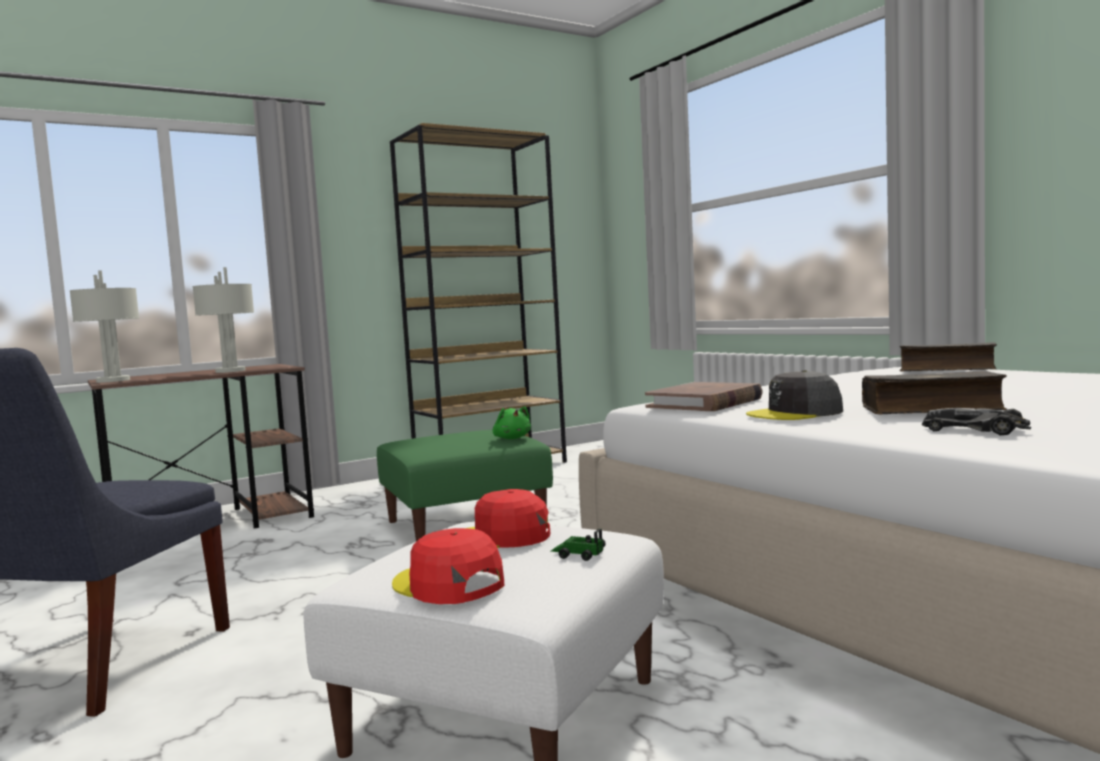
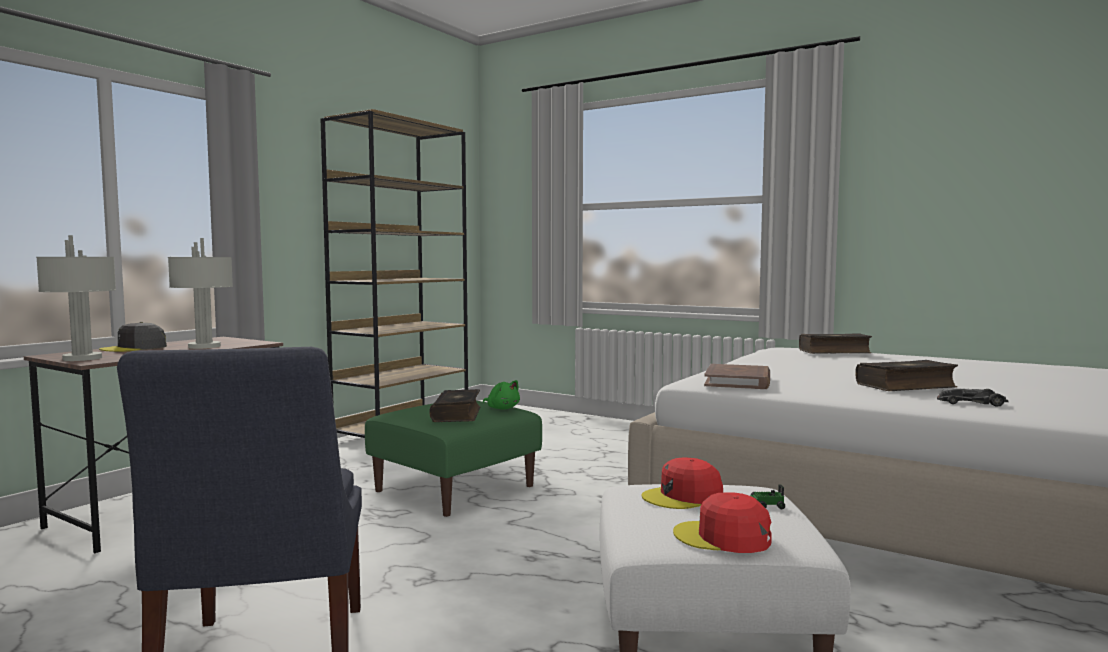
camera: 25 degrees left, 0 degrees up
(454, 443) = (457, 414): none -> book
(795, 413) = (829, 390): grey cap -> grey cap (135, 348)

